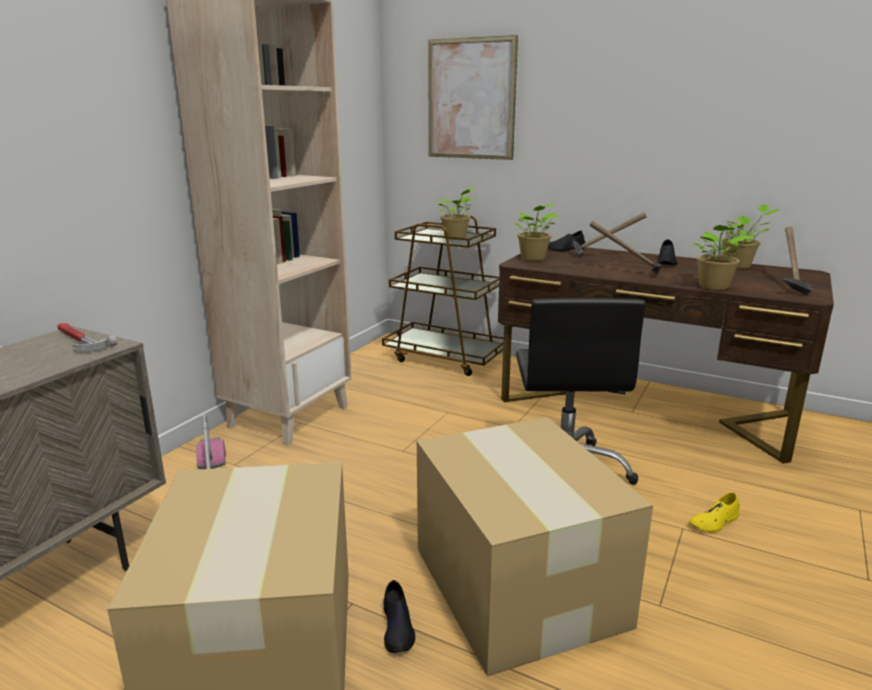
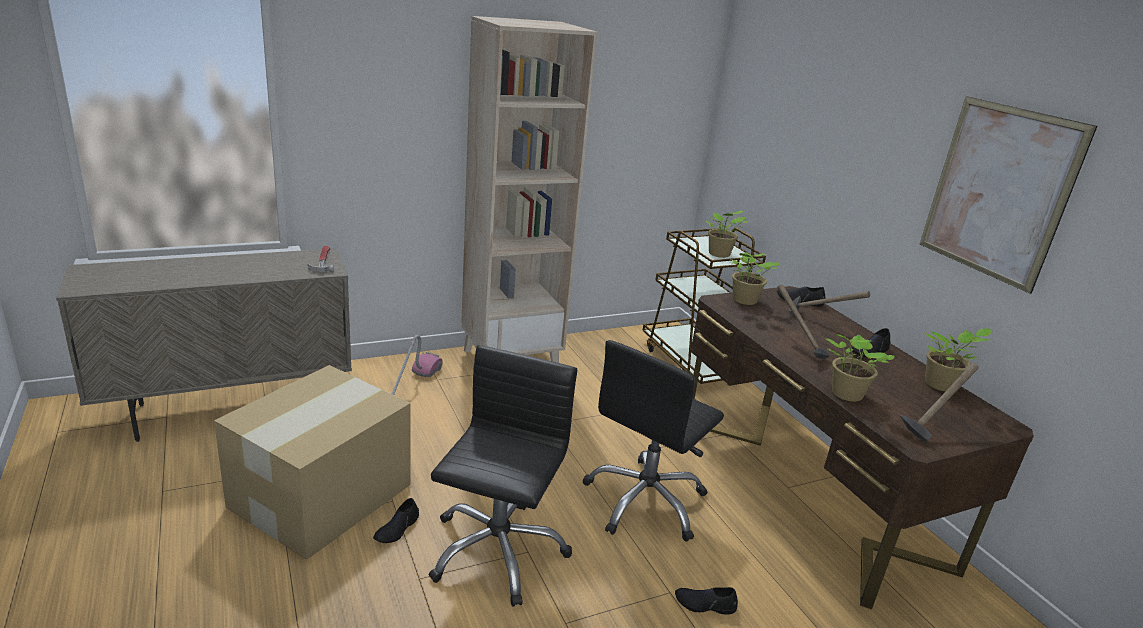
camera: 35 degrees right, 5 degrees up
(470, 99) = (776, 122): picture -> picture (998, 192)
(518, 583) = (496, 550): cardboard box -> black office chair
(714, 522) = (704, 604): yellow shoe -> black shoe

